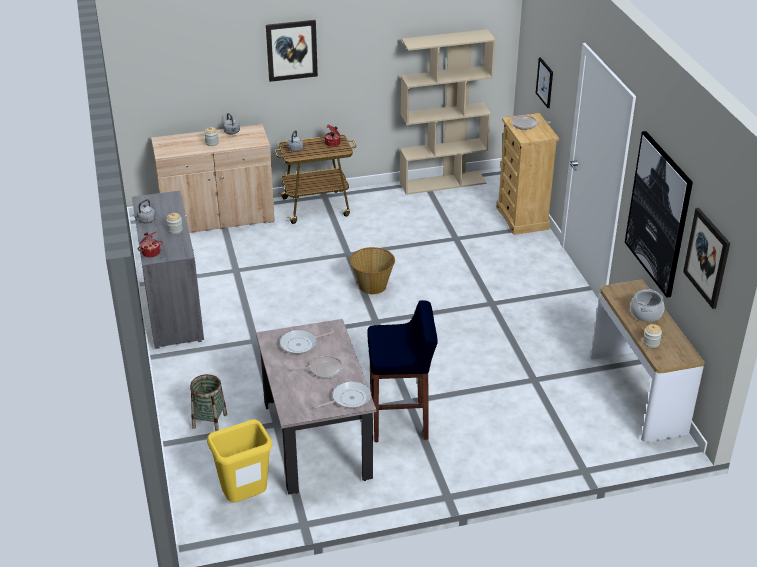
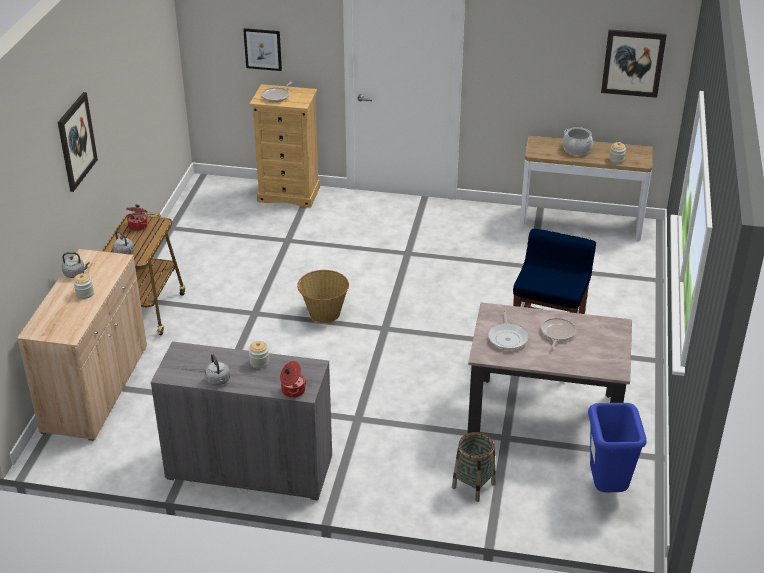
camera: 65 degrees left, 0 degrees up
(244, 499) = (607, 489): yellow trash can -> blue trash can
(349, 399) = (609, 330): frying pan -> none
(443, 182) = (183, 217): beige bookcase -> none
(658, 213) = (540, 67): picture -> none

